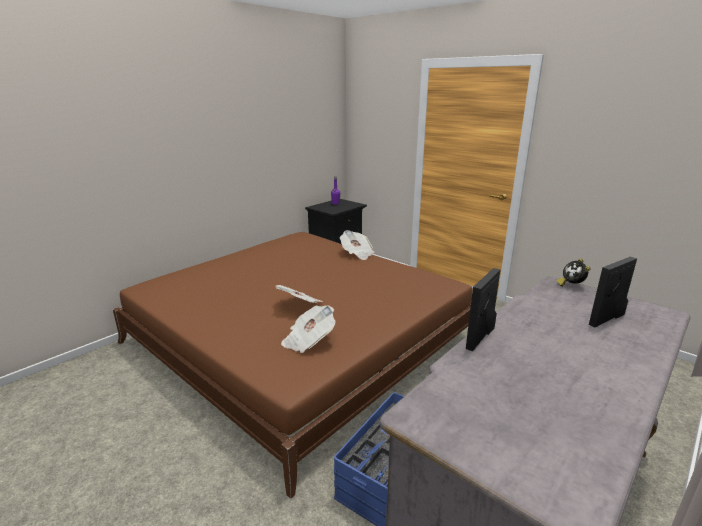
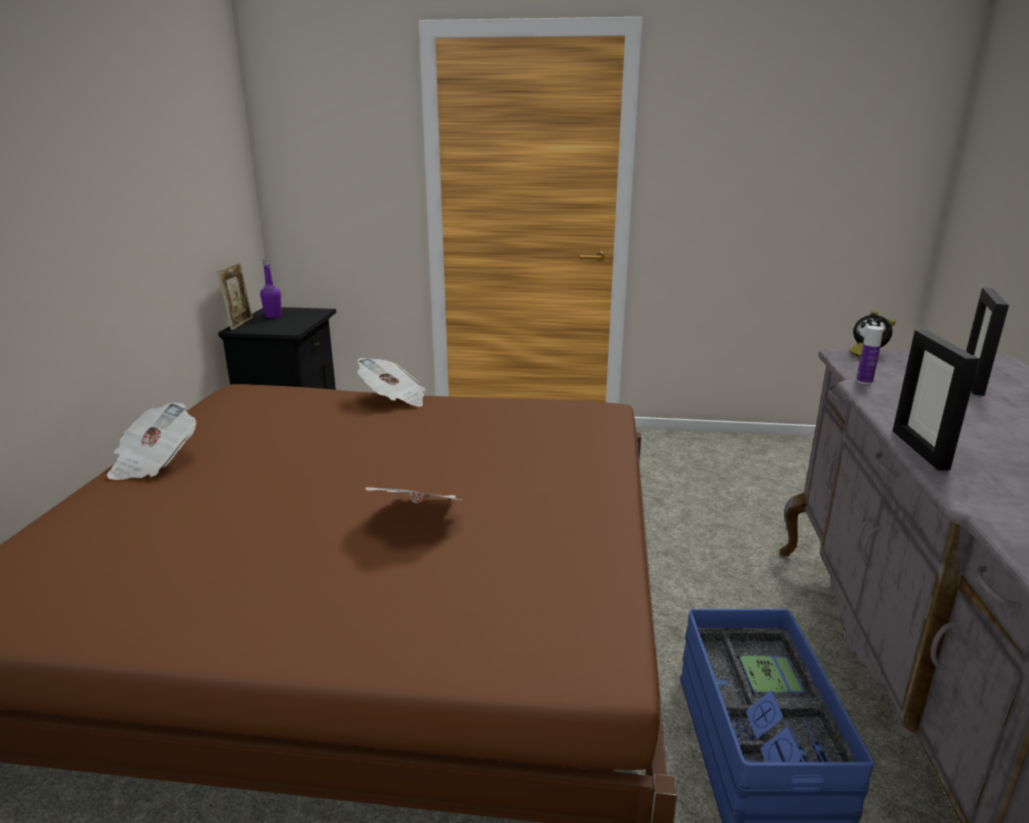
camera: 35 degrees left, 0 degrees up
(308, 341) = (523, 574): newspaper -> newspaper (154, 463)
(318, 204) = (240, 324): none -> picture frame
(530, 298) = (864, 381): none -> bottle

